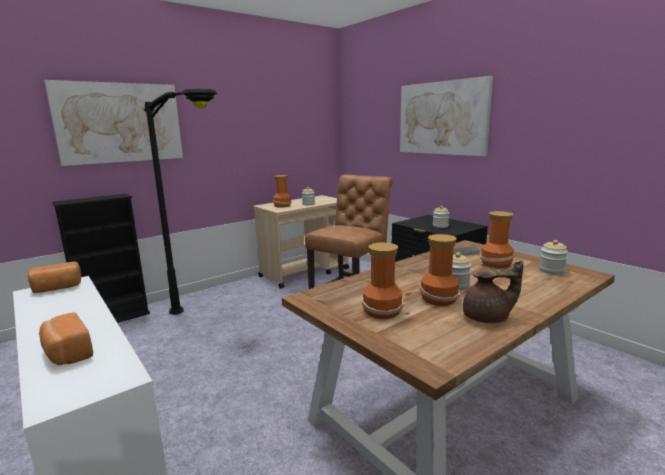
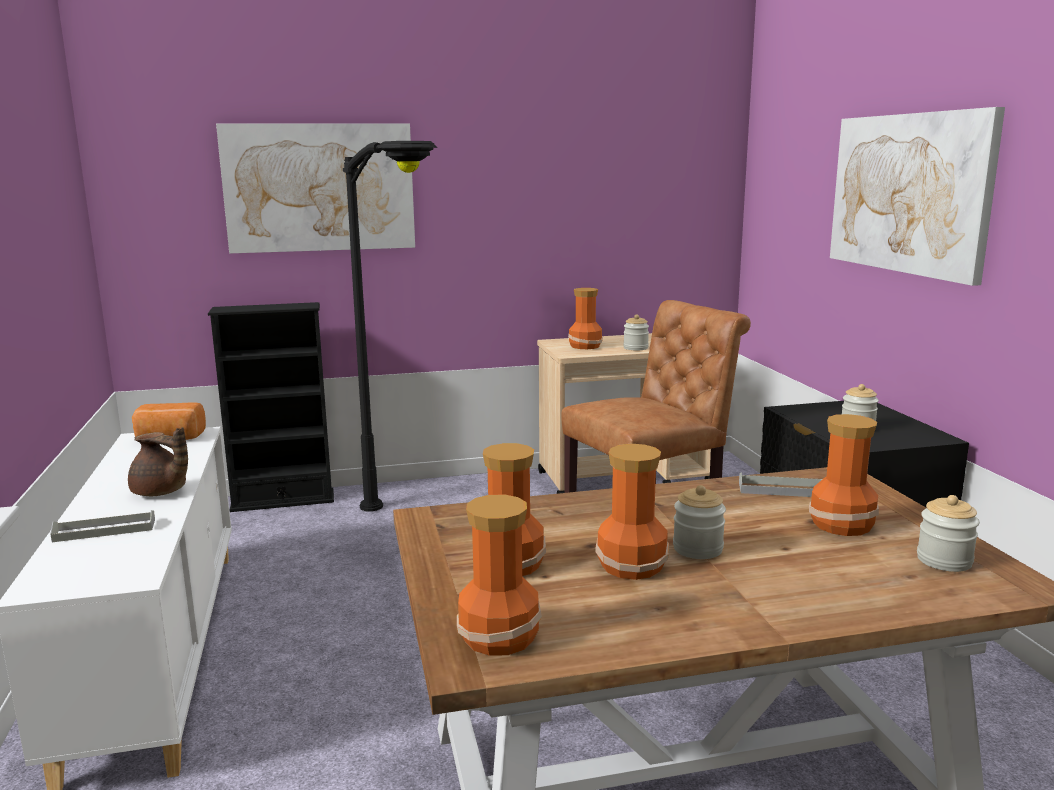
camera: 25 degrees right, 0 degrees up
(67, 353) = (105, 530): bread -> grey tray
(428, 348) = (501, 637): none -> vase
(488, 318) = (669, 617): brown teapot -> brown teapot (161, 492)

